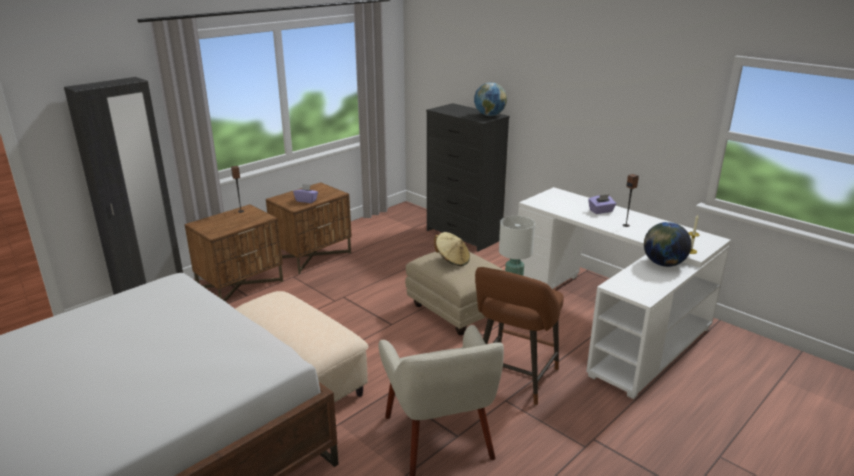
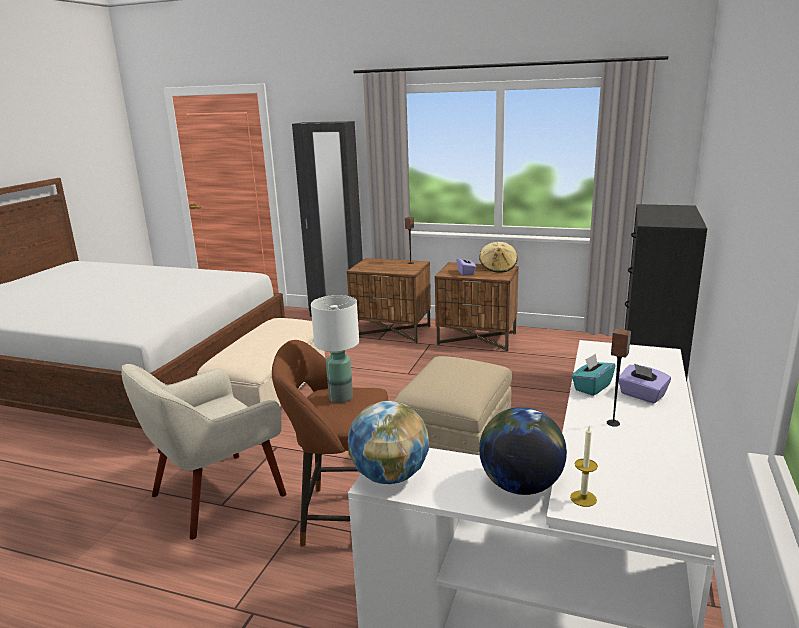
camera: 65 degrees right, 5 degrees down
(452, 260) = (451, 370): beige hat -> beige hat (498, 268)
(489, 115) = (681, 222): globe -> globe (389, 476)
(583, 218) = (592, 387): none -> turquoise tissue box

